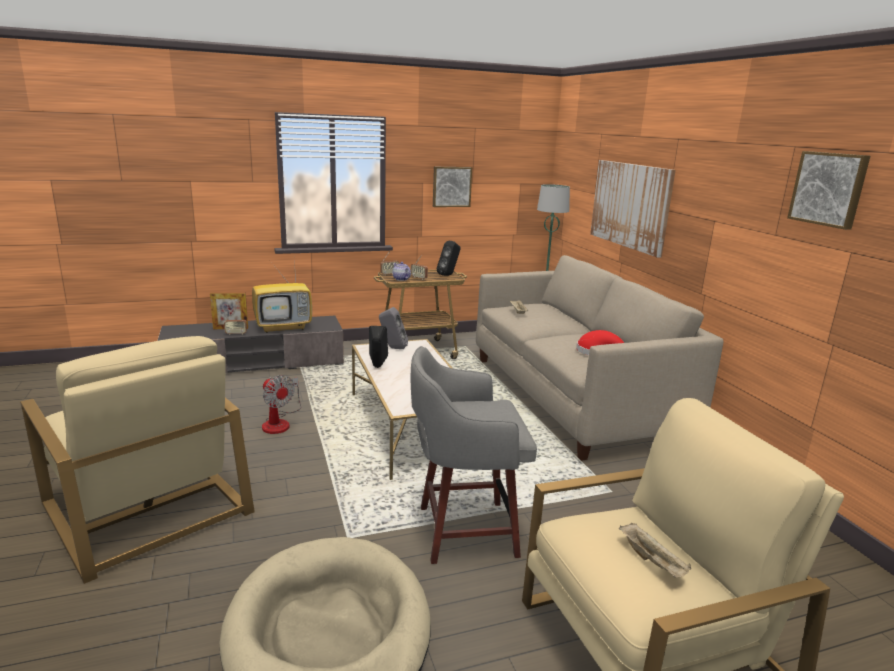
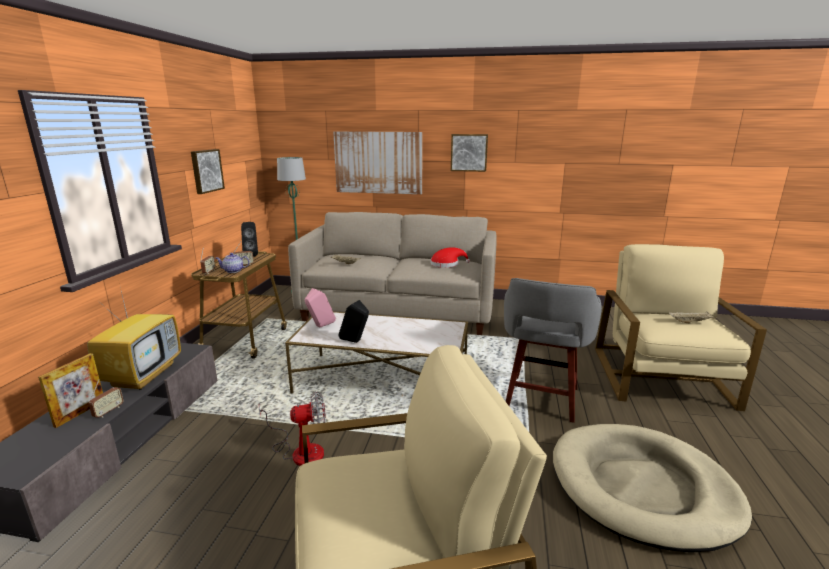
camera: 60 degrees left, 0 degrees up
(393, 348) = (320, 327): grey speaker -> pink speaker
(829, 189) = (547, 131): picture -> picture (469, 152)

